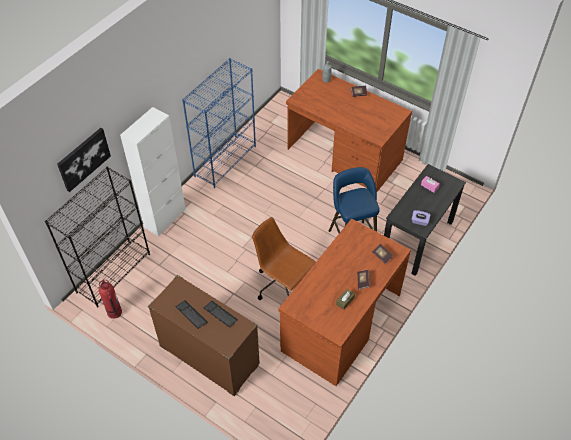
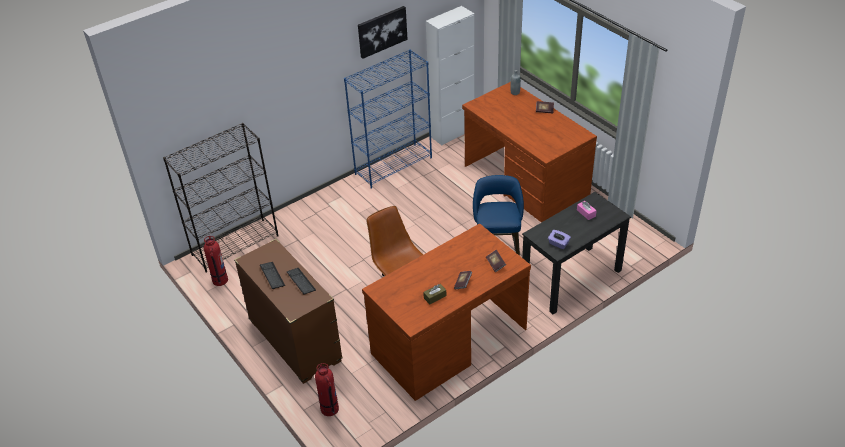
camera: 20 degrees right, 10 degrees down
(83, 159) = (216, 105): picture -> picture (382, 31)
(165, 218) = (308, 206): white cabinet -> white cabinet (452, 133)
(267, 414) = (329, 409): none -> fire extinguisher

